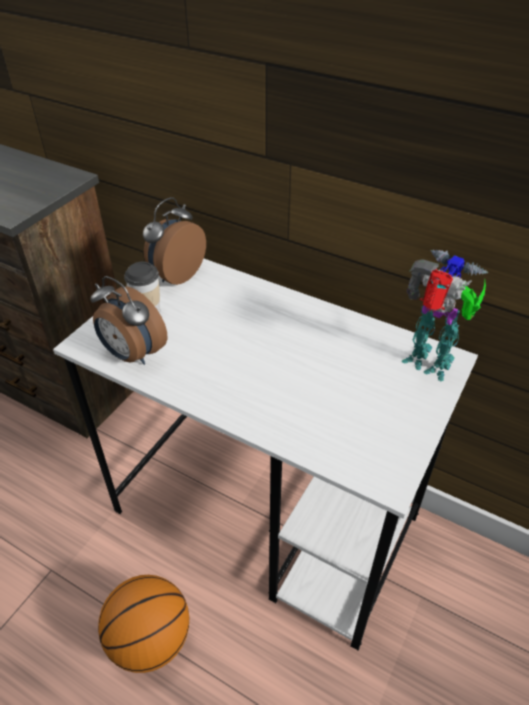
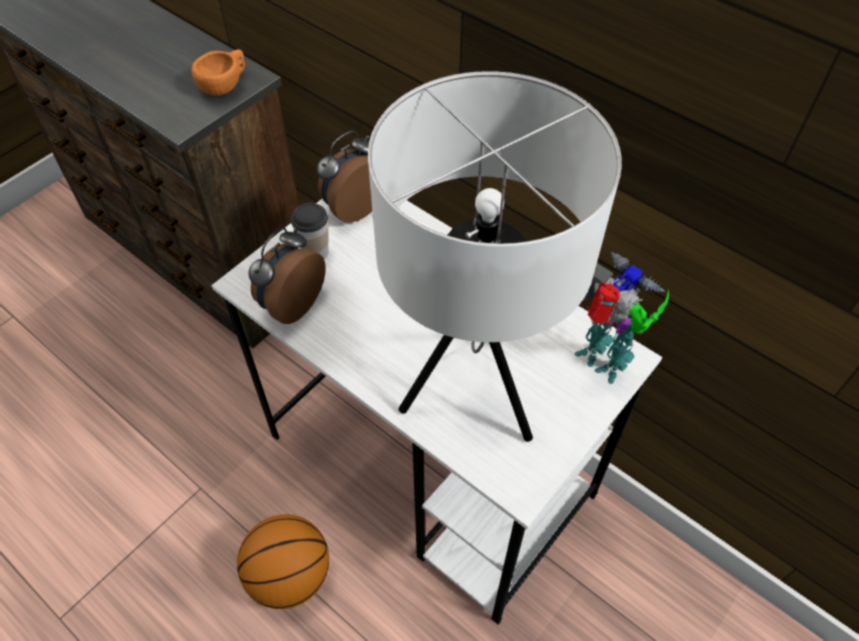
camera: 10 degrees right, 10 degrees up
(49, 184) = (225, 86): none -> orange cup
(132, 354) = (291, 304): alarm clock -> alarm clock turned 75 degrees clockwise
(322, 401) = (476, 388): none -> white table lamp

